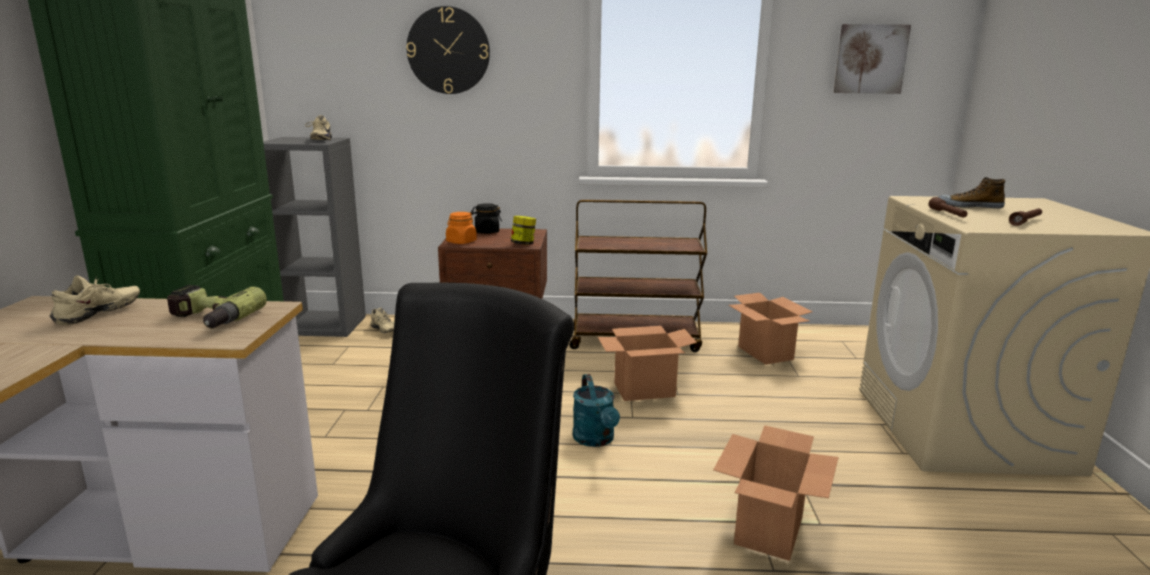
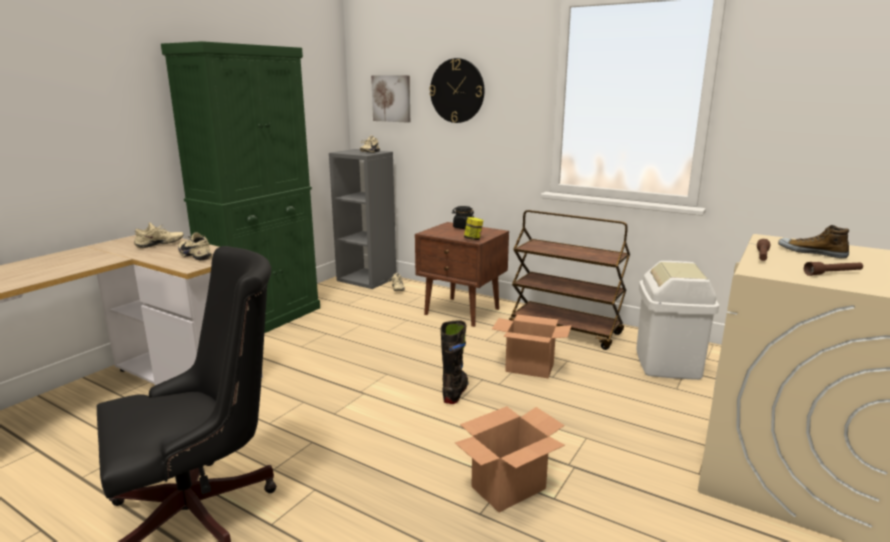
camera: 30 degrees right, 0 degrees up
(208, 319) = (197, 255): power drill -> beige shoe
(461, 242) = (434, 232): orange jar -> none
(596, 440) = (455, 392): turquoise watering can -> black boot
(766, 353) = (668, 364): cardboard box -> white trash can
(870, 59) = (821, 99): picture -> picture (392, 98)

